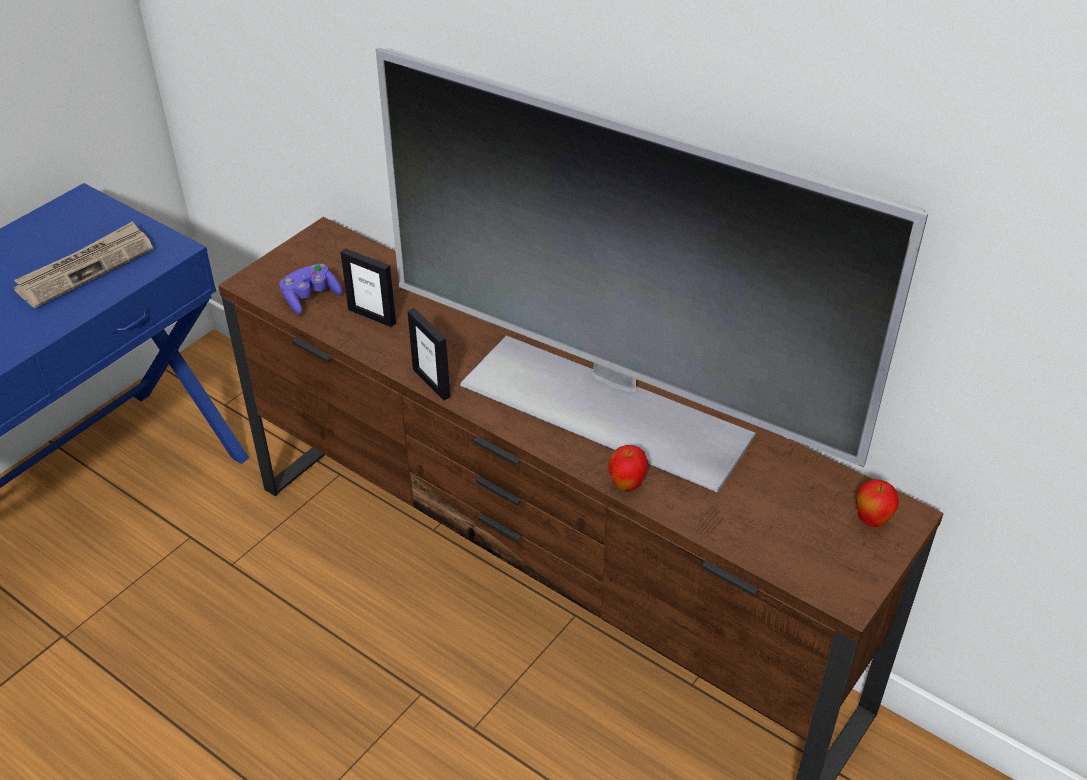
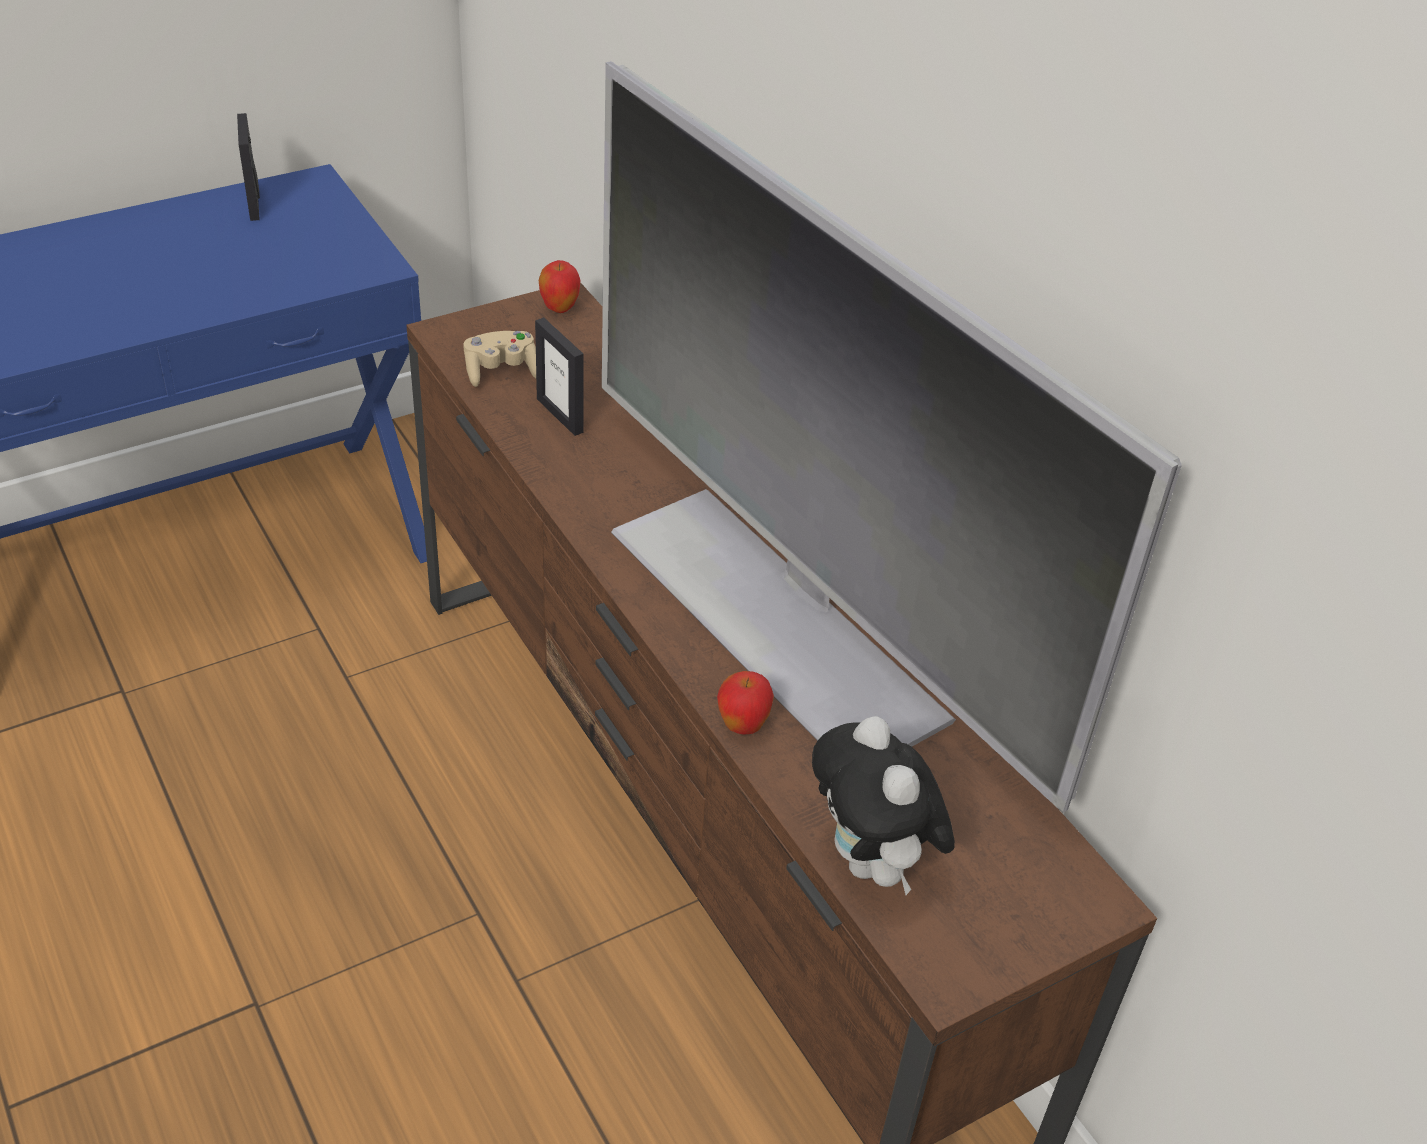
camera: 20 degrees right, 0 degrees up
(86, 268) = (270, 260): newspaper -> none
(310, 298) = (501, 371): purple game controller -> beige game controller
(431, 383) = (580, 518): picture frame -> picture frame (254, 204)
(761, 544) = (872, 864): none -> plush toy
(871, 521) = (1045, 891): apple -> apple (559, 309)

